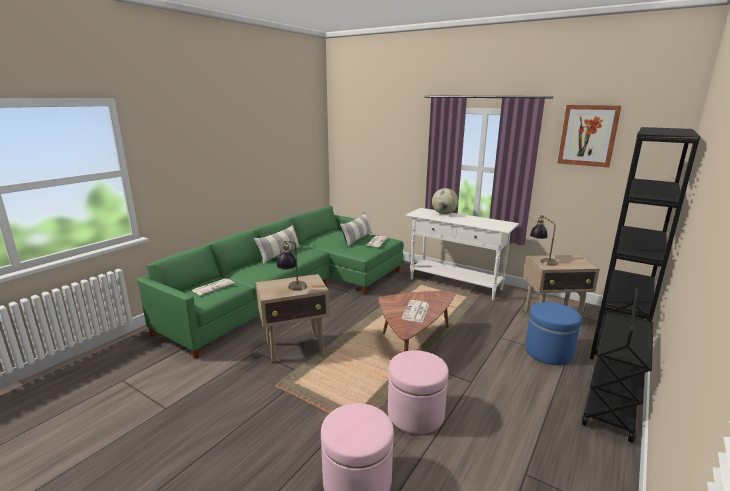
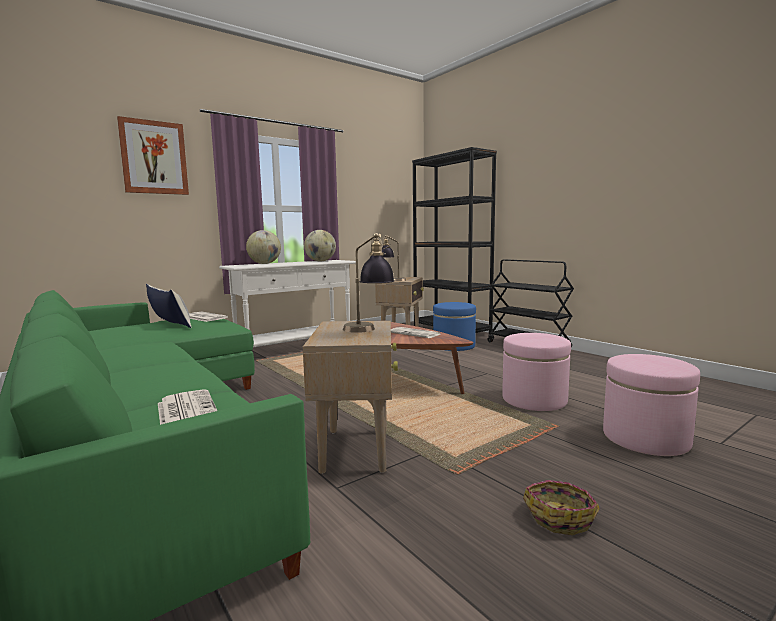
camera: 70 degrees left, 10 degrees down
(236, 426) = (560, 516): none -> basket
(279, 254) = (117, 361): pillow -> none
(487, 222) = (320, 261): none -> globe
(588, 135) = (366, 171): picture -> picture (154, 157)

